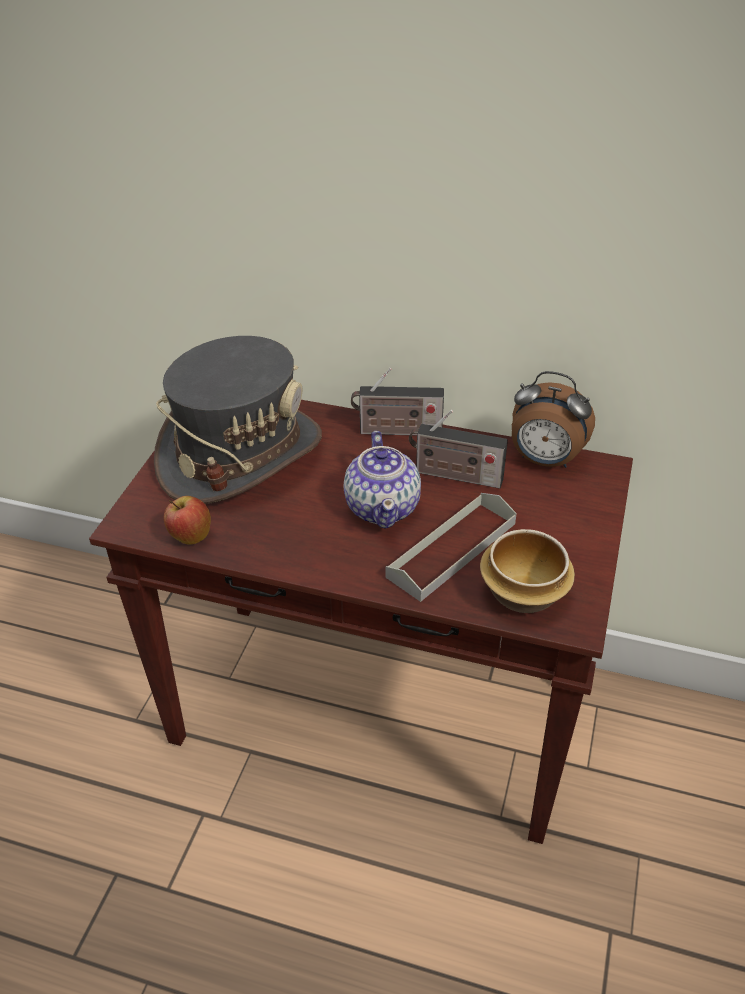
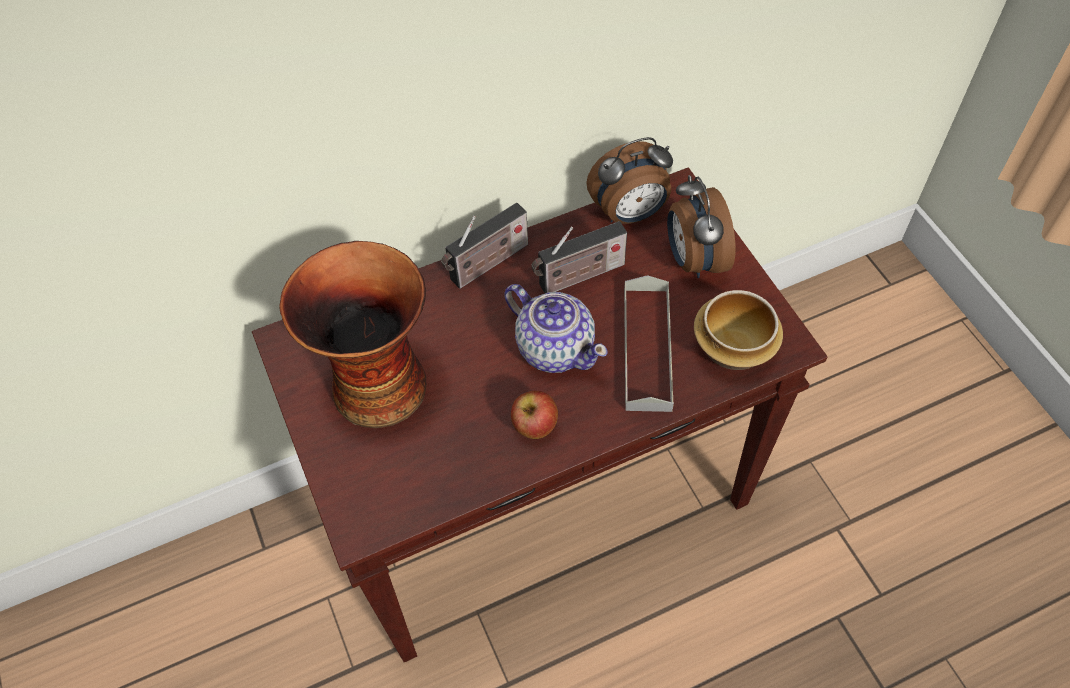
camera: 40 degrees left, 15 degrees up
(190, 536) = (430, 495): apple -> apple (535, 427)
(240, 454) = (378, 384): grey hat -> vase
(561, 517) = (693, 260): none -> alarm clock

